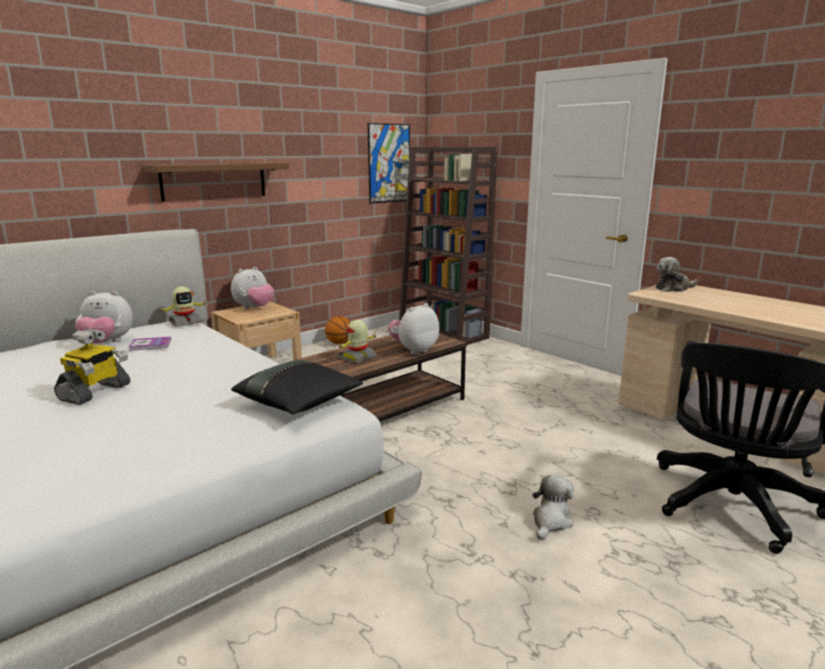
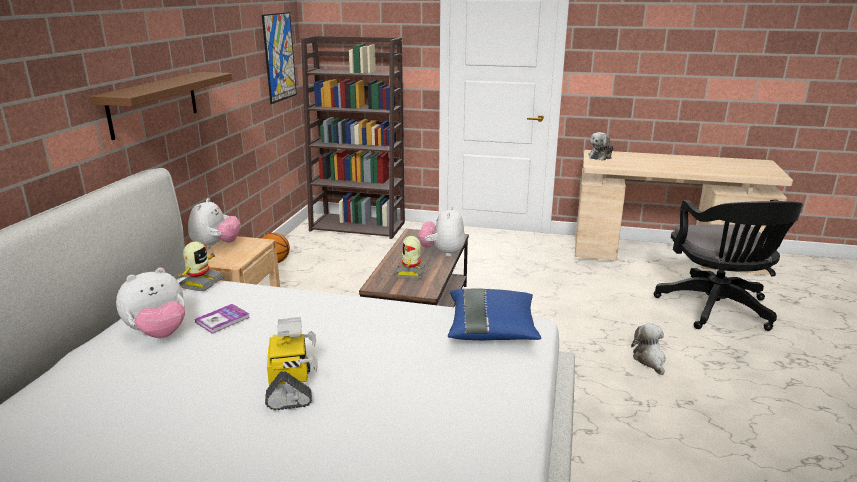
camera: 35 degrees left, 5 degrees up
(299, 404) = (491, 330): black pillow -> blue pillow

